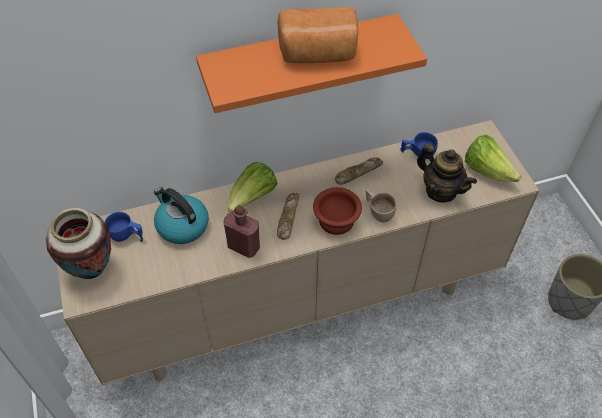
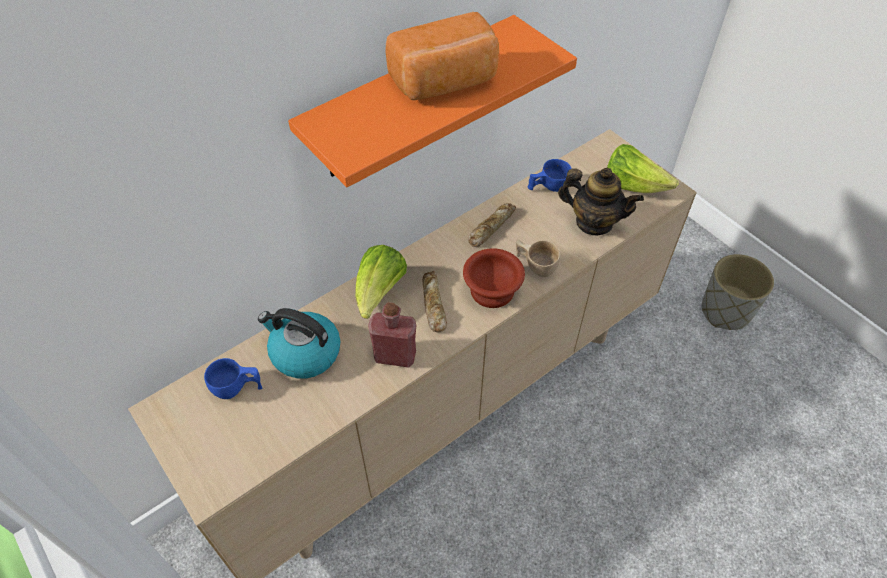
camera: 20 degrees left, 0 degrees up
(92, 270) = (208, 448): vase -> none

